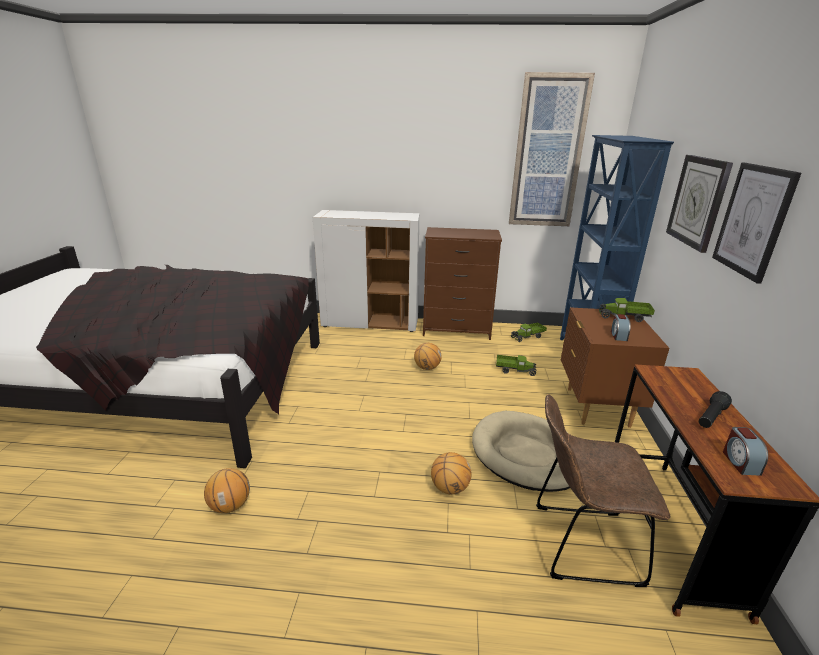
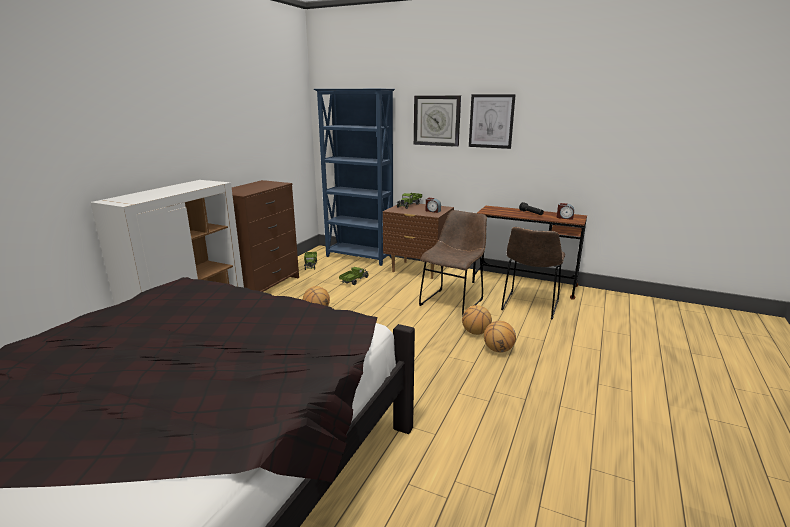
camera: 70 degrees left, 5 degrees down
(230, 505) = (463, 439): basketball -> basketball (498, 350)
(526, 454) = (453, 301): beige dog bed -> brown chair
(548, 153) = (275, 106): picture -> none

